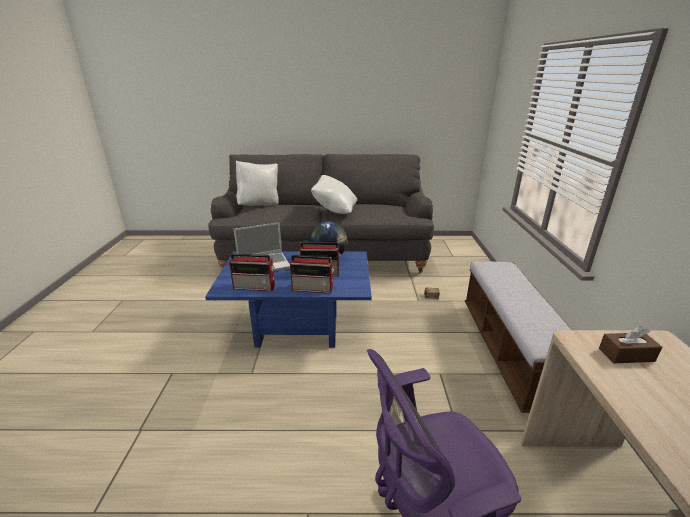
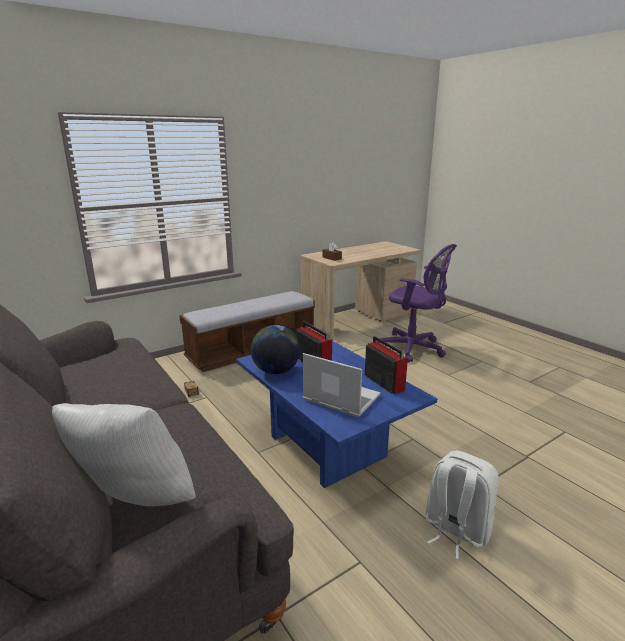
camera: 125 degrees left, 5 degrees down
(176, 337) = (455, 530): none -> white backpack
(313, 288) = (344, 356): radio -> none
(334, 210) = (134, 394): white pillow -> none

